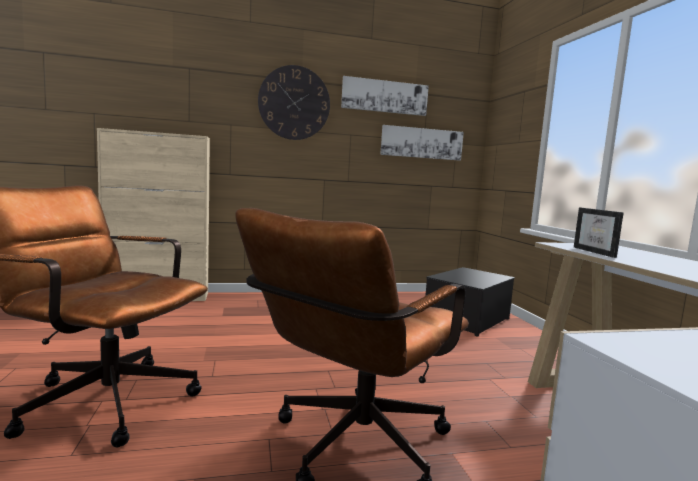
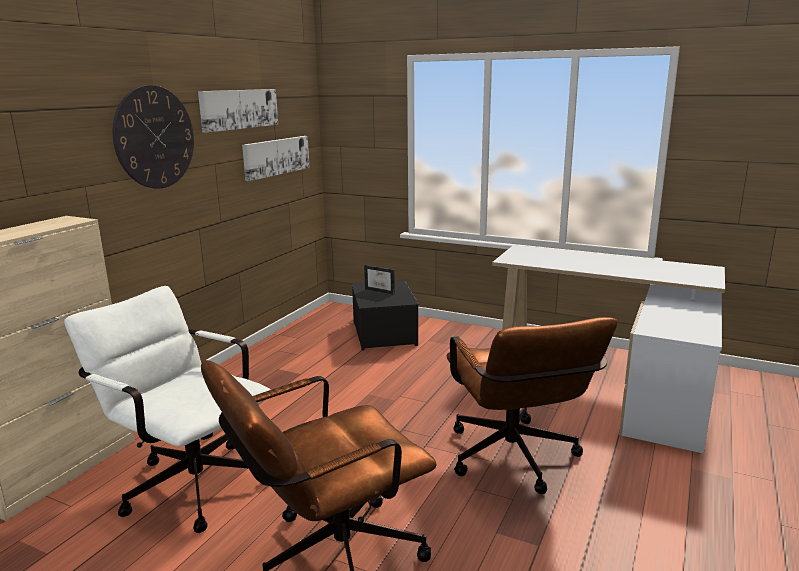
camera: 50 degrees left, 10 degrees up
(172, 325) = (188, 481): none -> white office chair
(599, 252) = (543, 262): picture frame -> picture frame (382, 290)

